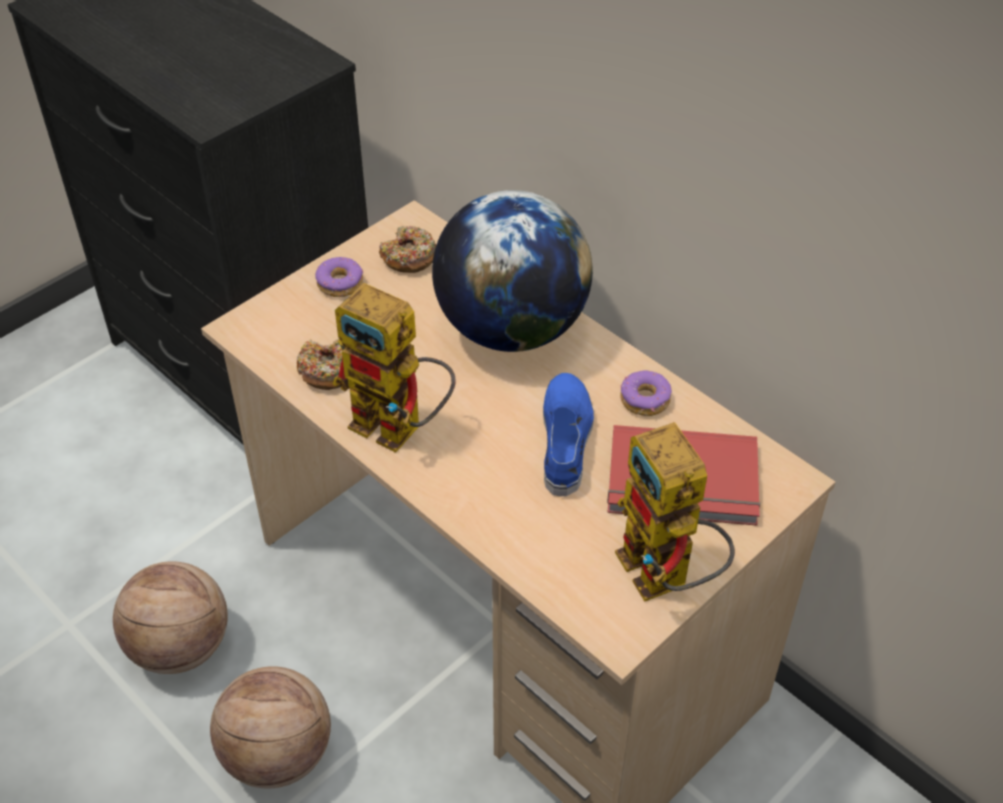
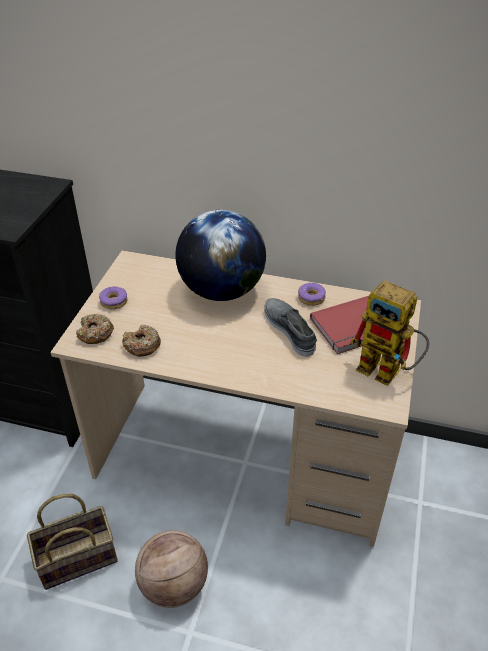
camera: 30 degrees left, 5 degrees down
(180, 647) = (79, 557): basketball -> basket
(401, 428) = (204, 357): toy robot -> none
(409, 257) = (141, 277): donut -> donut (95, 334)
(566, 439) = (290, 329): blue shoe -> grey shoe

